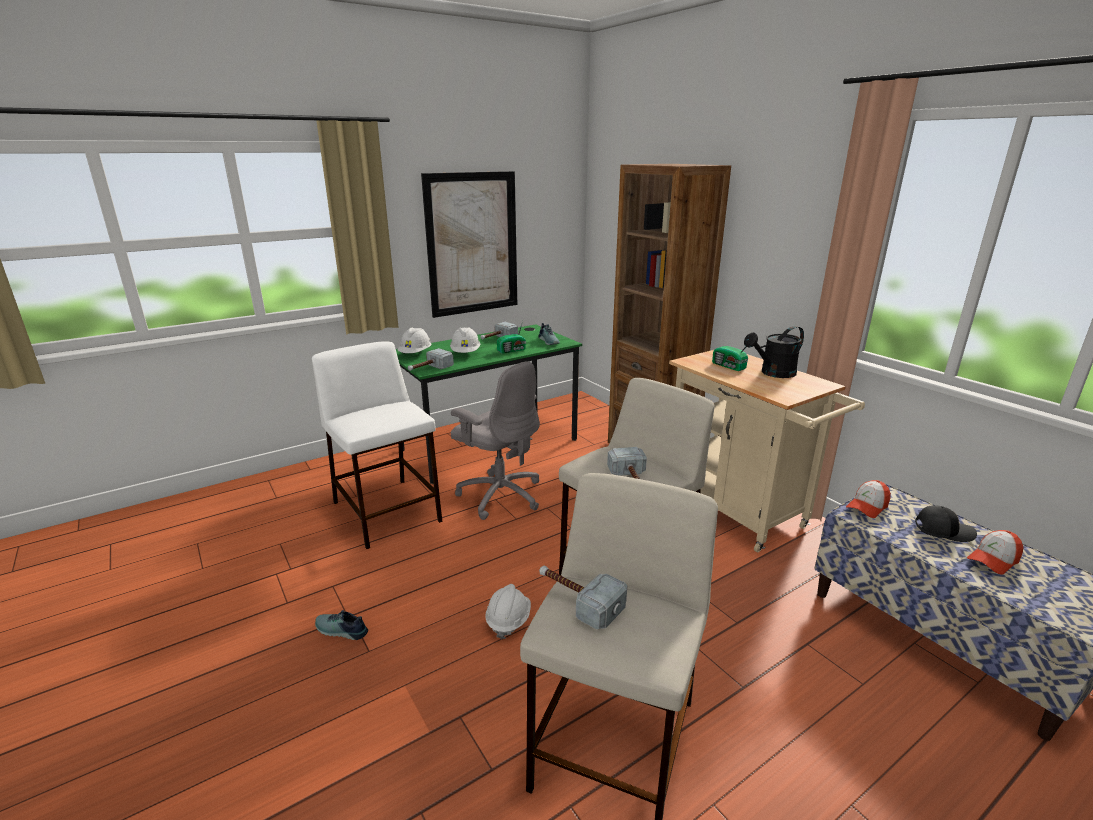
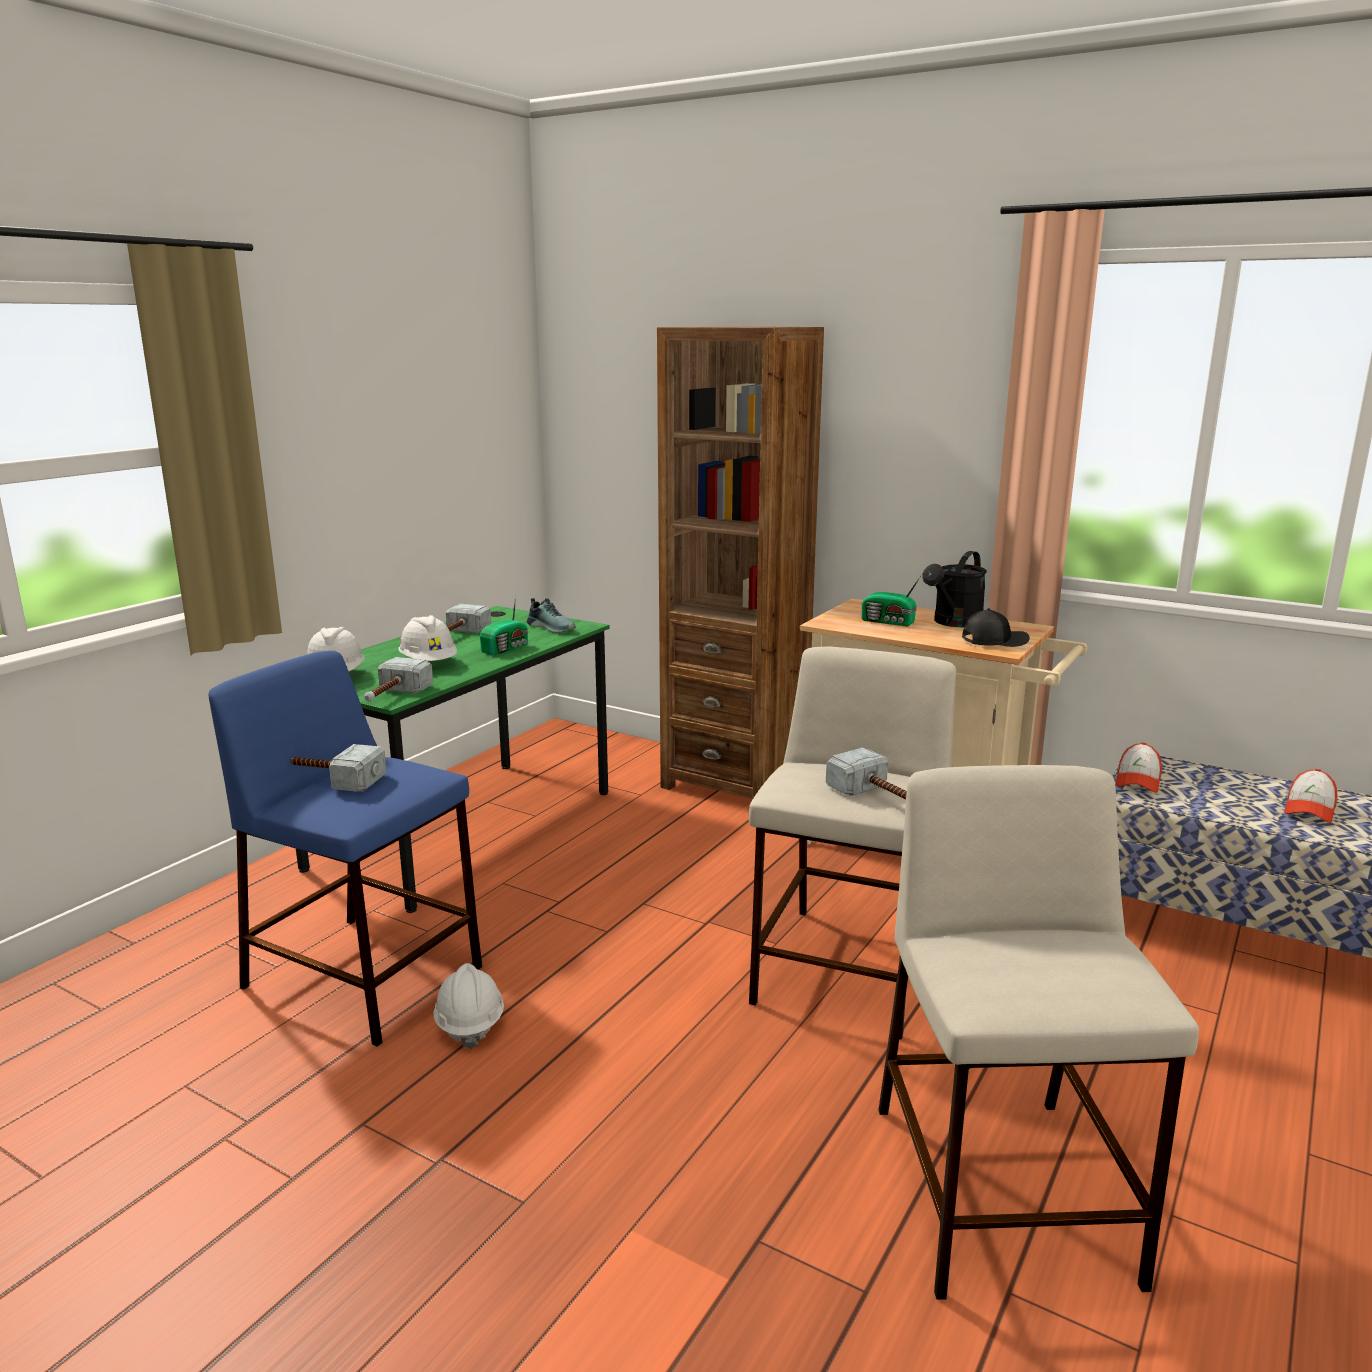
camera: 25 degrees left, 5 degrees down
(340, 631) = (444, 1189): shoe -> none
(387, 512) = (366, 977): white stool -> blue stool
(473, 244) = (383, 472): picture -> none
(500, 495) = (549, 902): grey office chair -> none
(508, 620) = (718, 1081): white hard hat -> white hard hat (469, 1023)
(577, 599) = (976, 957): hammer -> hammer (331, 779)
(943, 530) = (1235, 790): black cap -> black cap (993, 641)

